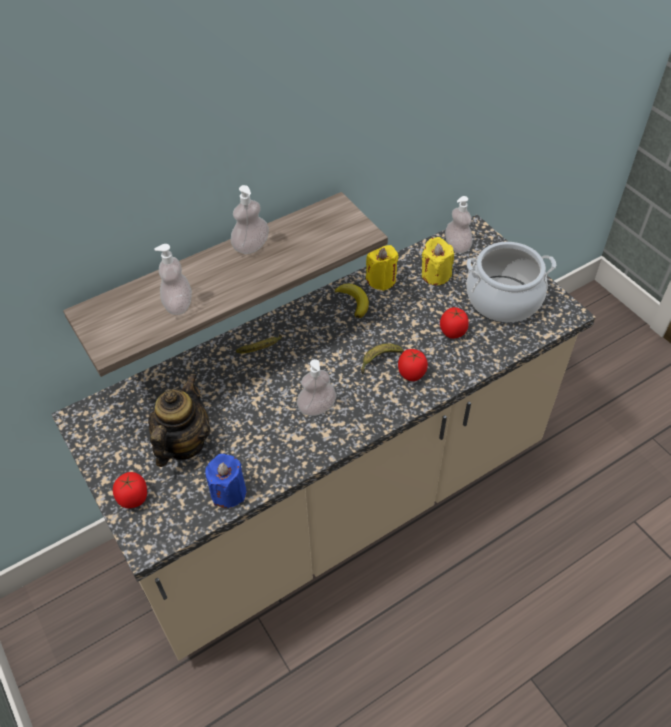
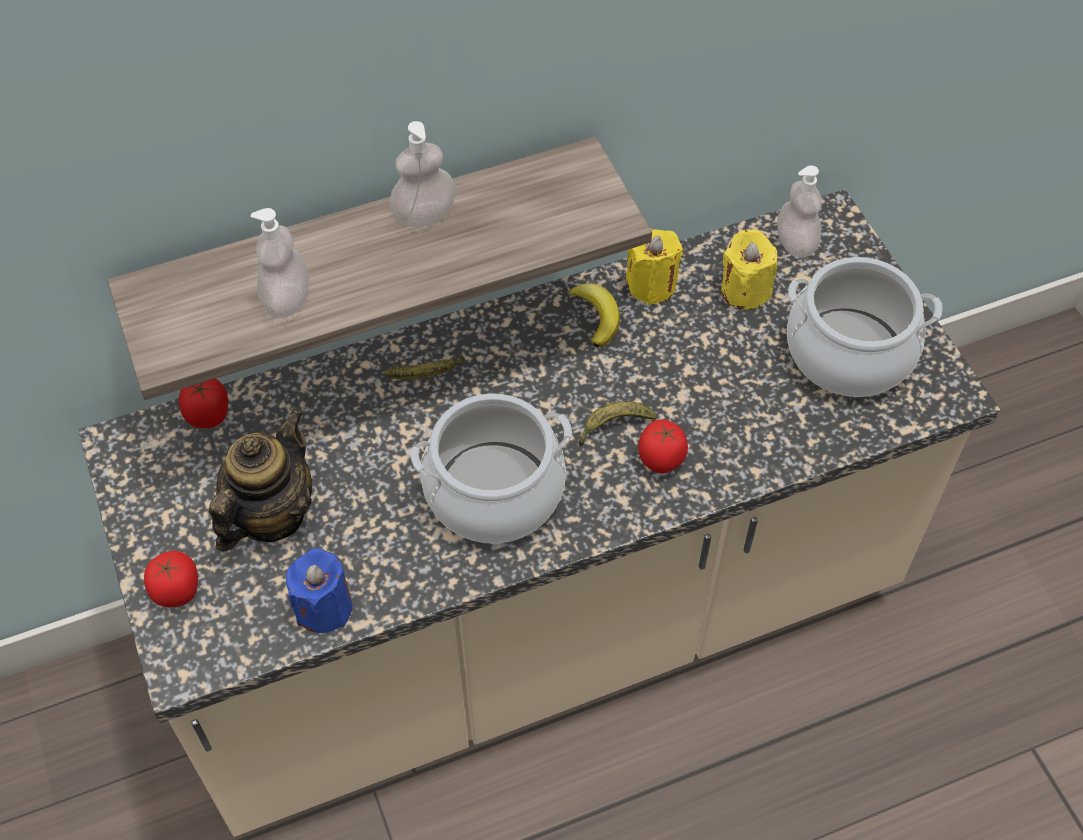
camera: 10 degrees right, 5 degrees up
(317, 407) = (494, 491): soap dispenser -> cooking pot
(453, 332) = (748, 397): tomato -> tomato (209, 416)

